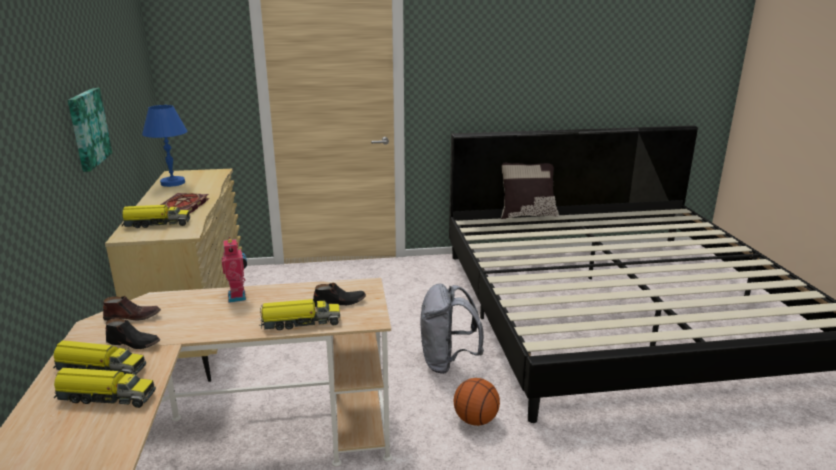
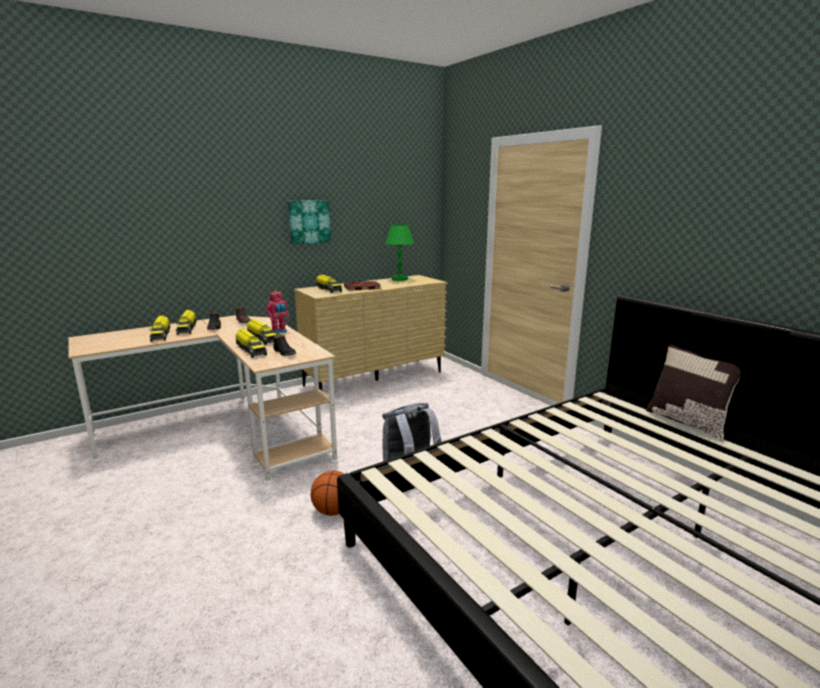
camera: 65 degrees right, 5 degrees down
(172, 183) = (399, 279): blue table lamp -> green table lamp
(254, 311) = (262, 338): none -> toy truck

